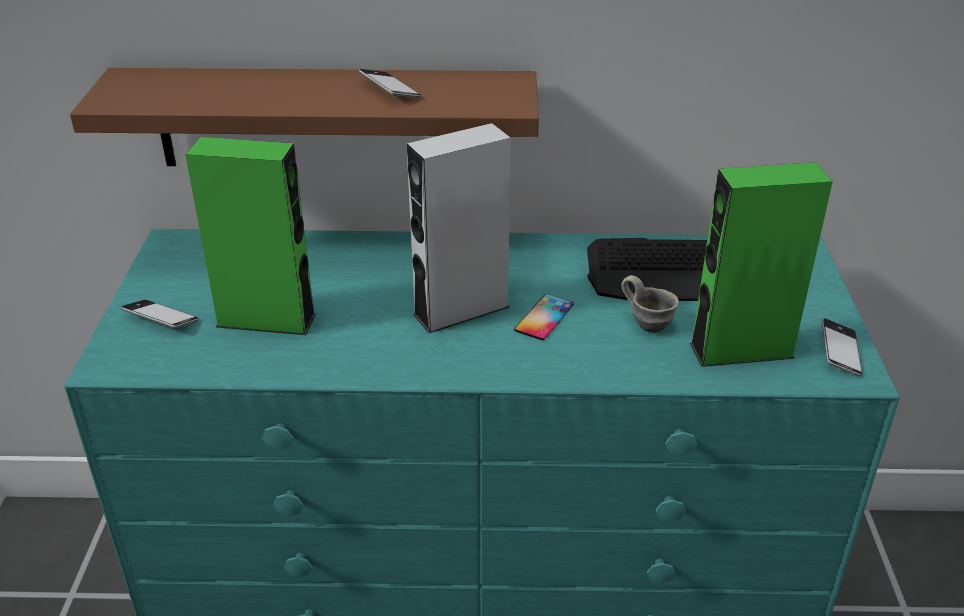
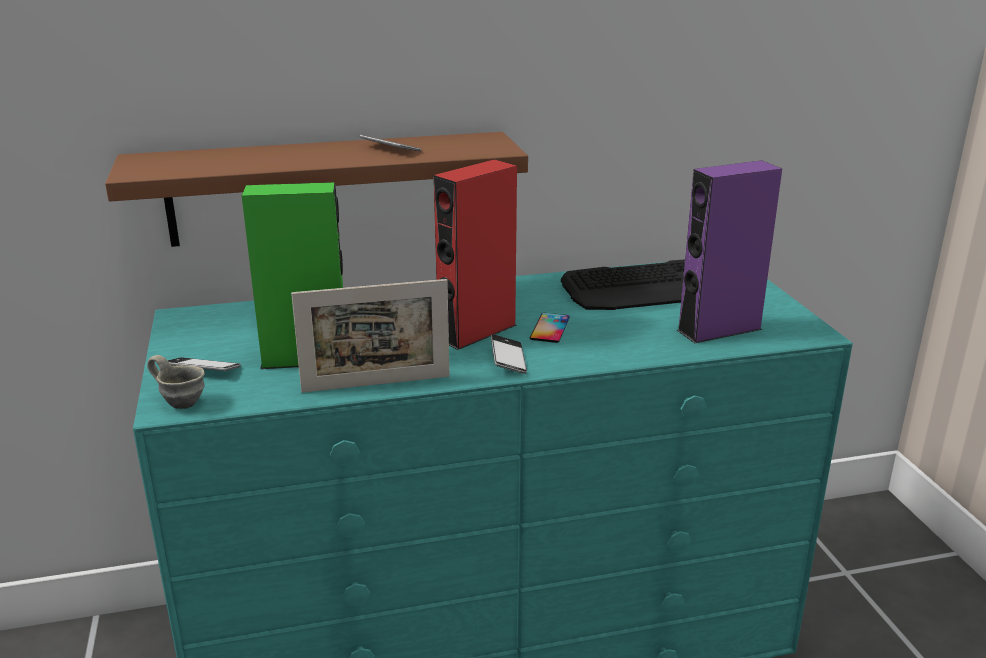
camera: 15 degrees left, 10 degrees down
(322, 368) = (376, 384): none -> picture frame
(461, 310) = (477, 332): grey speaker -> red speaker
(649, 324) = (637, 322): grey mug -> grey mug (182, 402)
(741, 350) = (719, 330): green speaker -> purple speaker
(840, 352) = (793, 322): phone -> phone (508, 359)

